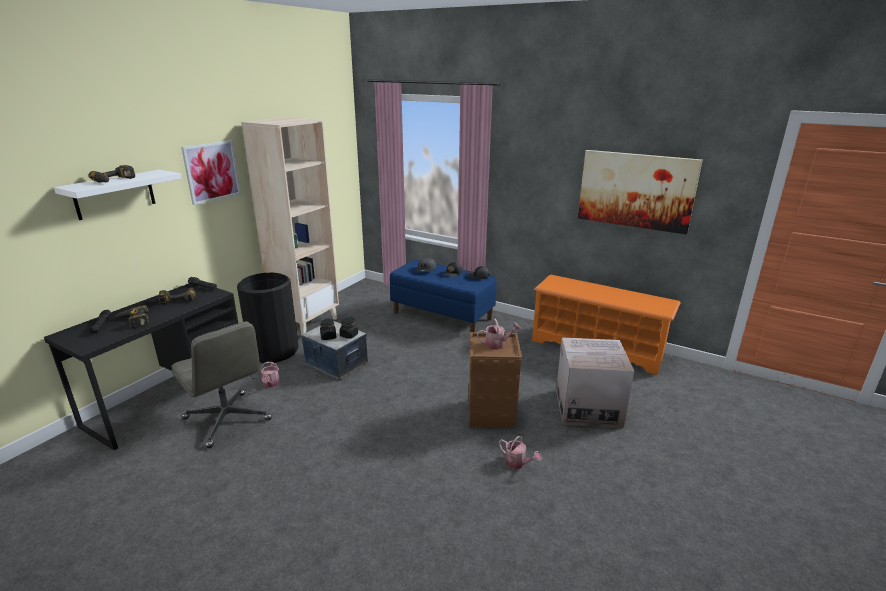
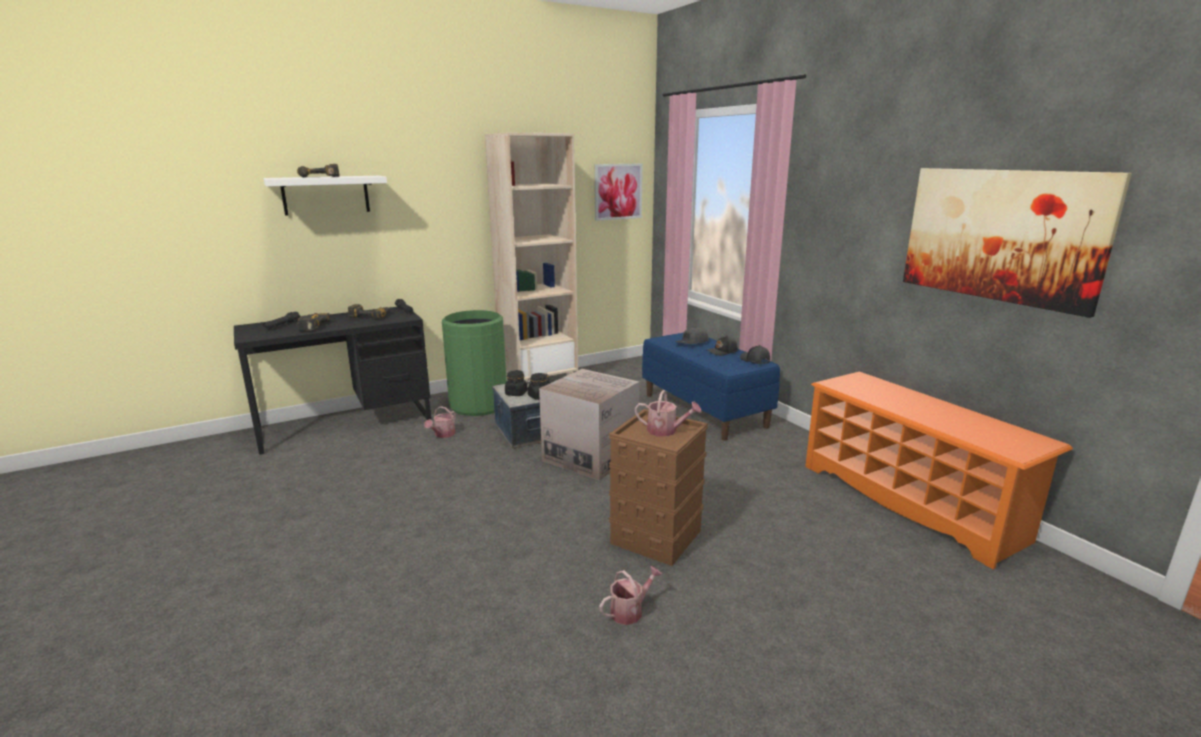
camera: 30 degrees right, 5 degrees down
(211, 171) = (442, 186): picture -> picture (618, 191)
(228, 419) = (371, 456): grey office chair -> none
(274, 351) = (478, 405): black trash can -> green trash can
(517, 463) = (630, 611): watering can -> watering can turned 105 degrees counterclockwise
(588, 408) = (812, 576): cardboard box -> cardboard box (590, 456)

